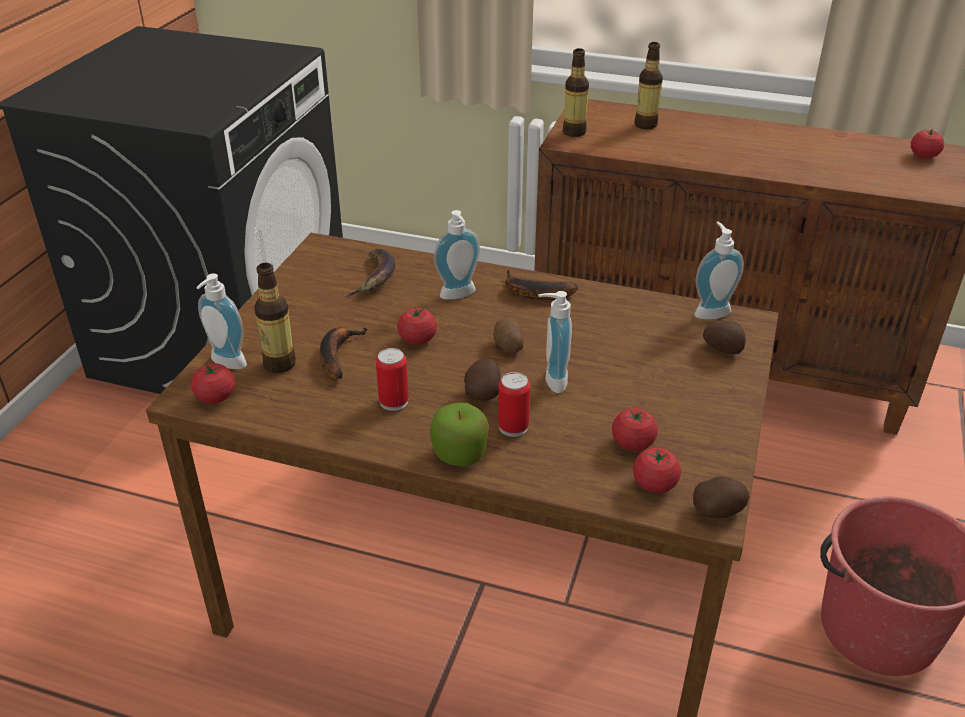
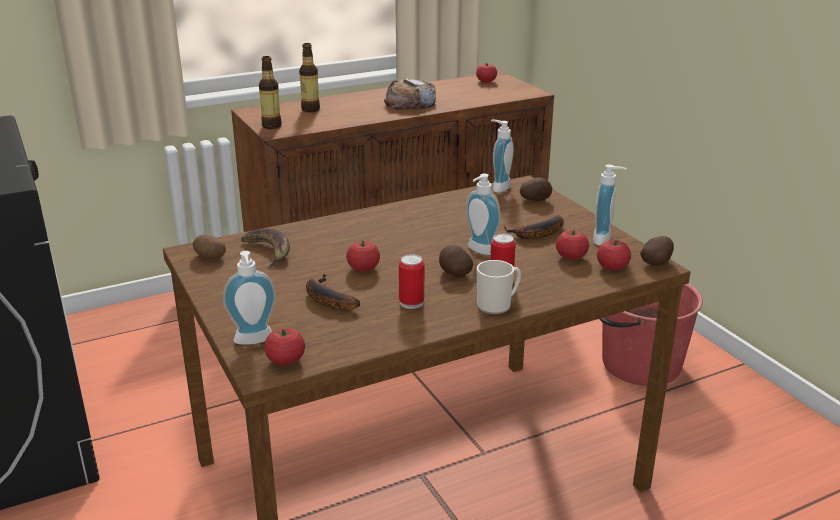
camera: 45 degrees left, 10 degrees down
(280, 364) = (295, 322): bottle -> none
(459, 296) = (345, 237): soap dispenser -> soap dispenser (605, 239)
(460, 453) = (497, 305): apple -> mug
(508, 345) = (423, 247): potato -> potato (209, 256)
(533, 293) = (388, 217): banana -> banana (537, 234)
(768, 155) = (410, 103): none -> bread

